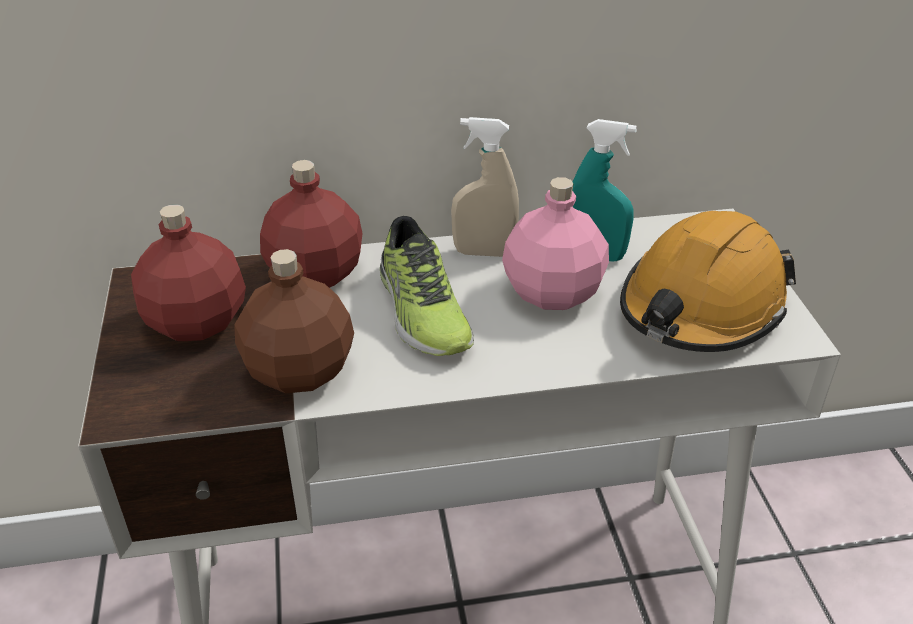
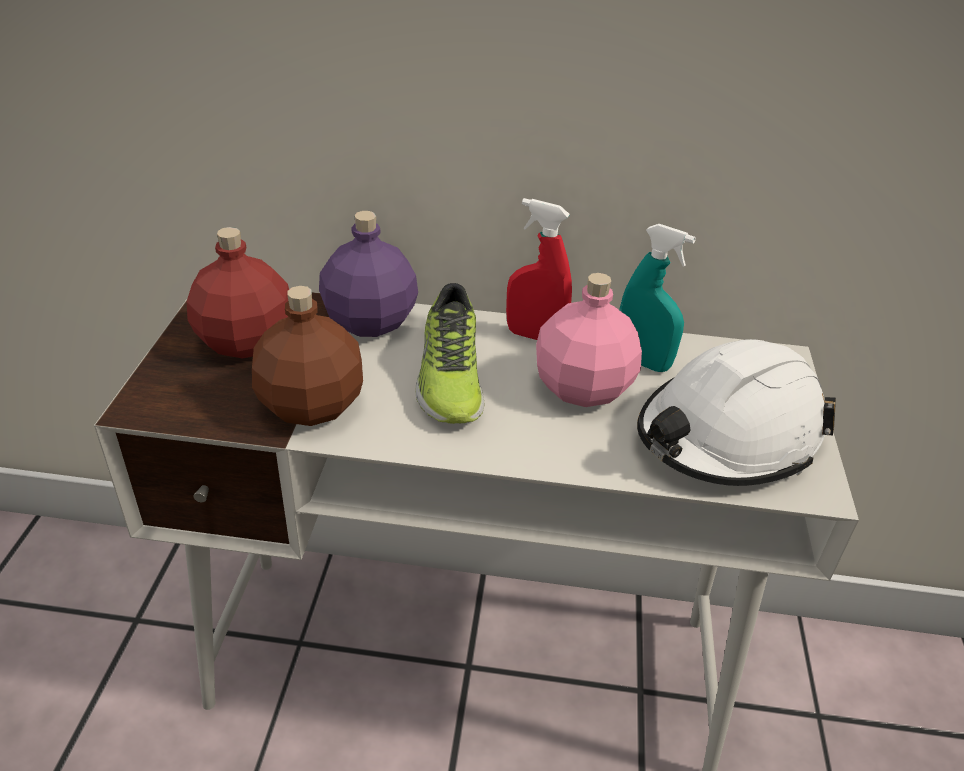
camera: 15 degrees right, 0 degrees up
(314, 273) = (369, 321): red bottle -> purple bottle
(484, 252) = (534, 336): beige spray bottle -> red spray bottle
(701, 307) = (727, 436): orange hard hat -> white hard hat

